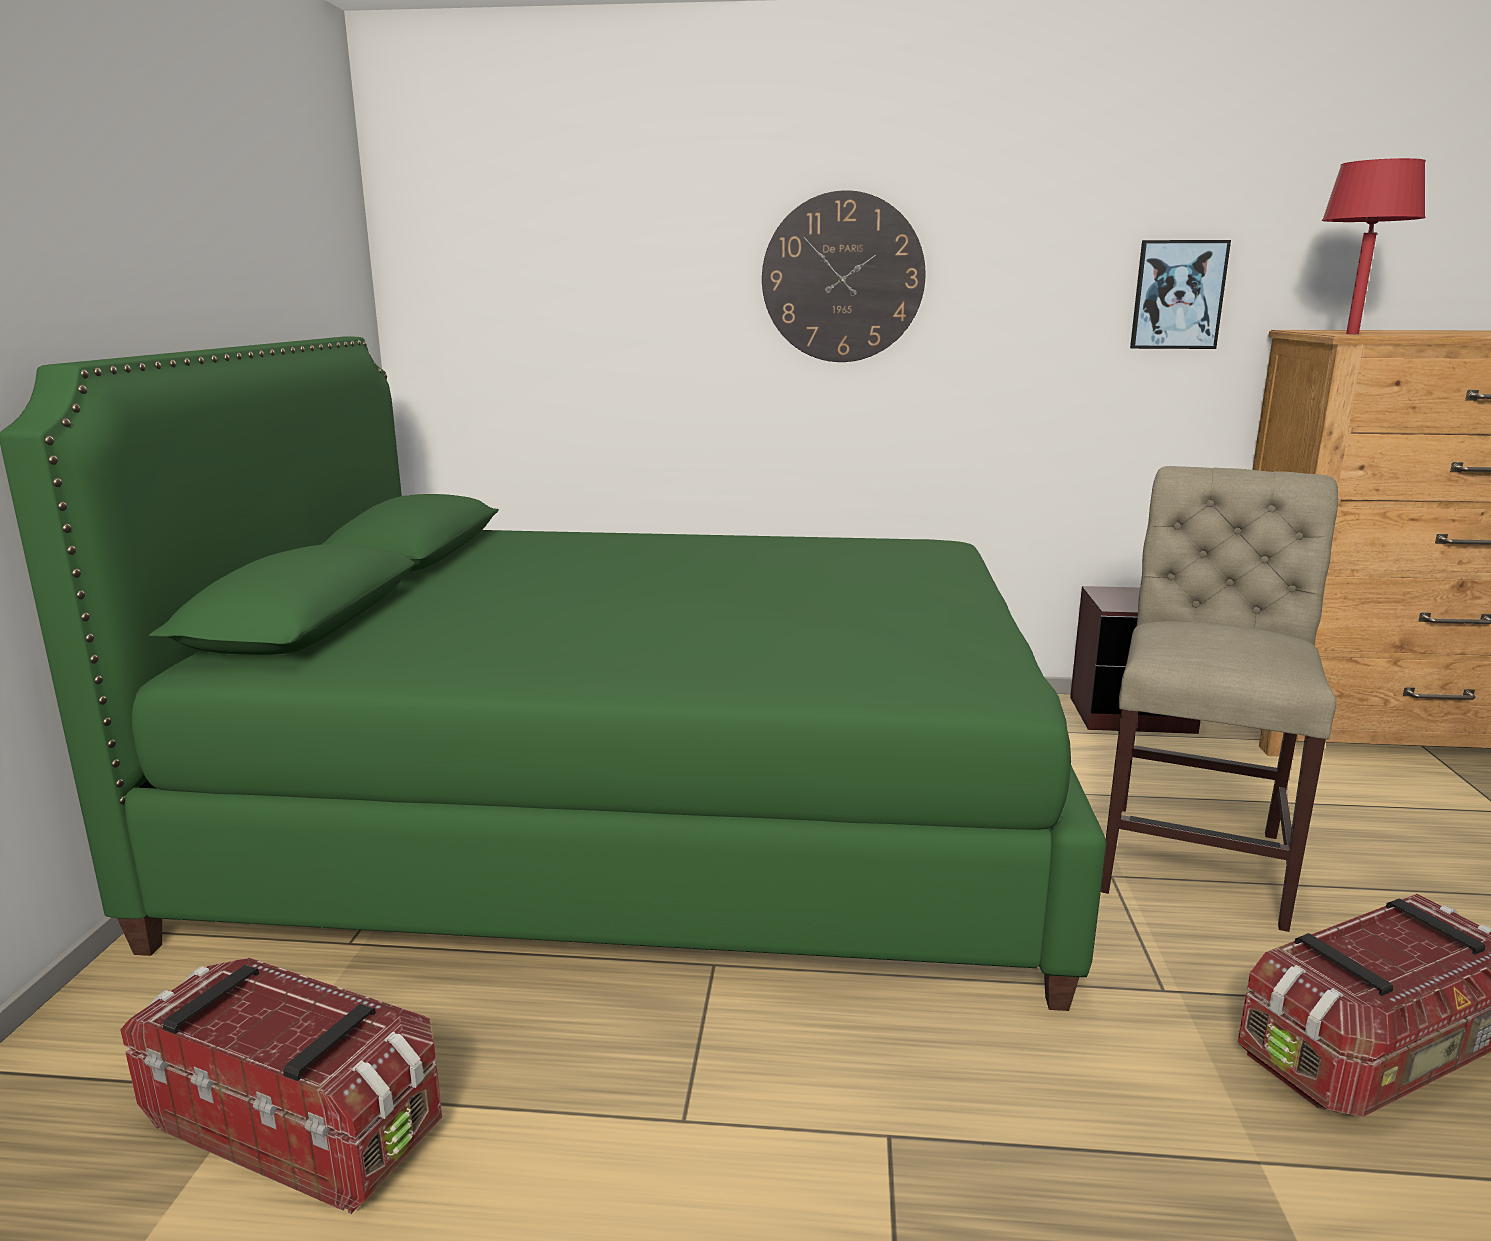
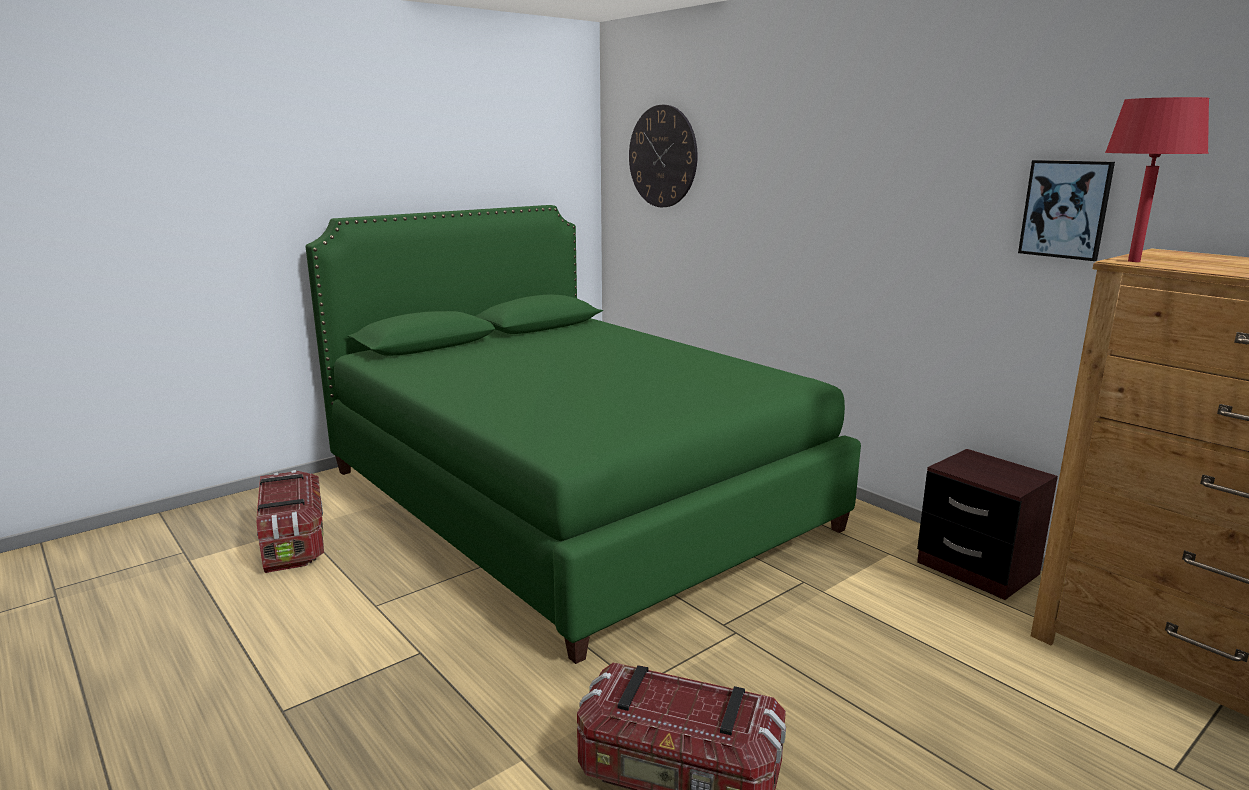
camera: 45 degrees right, 0 degrees up
(843, 278) = (819, 181): wall clock -> wall clock (662, 156)
(1195, 855) = (814, 651): beige chair -> none

